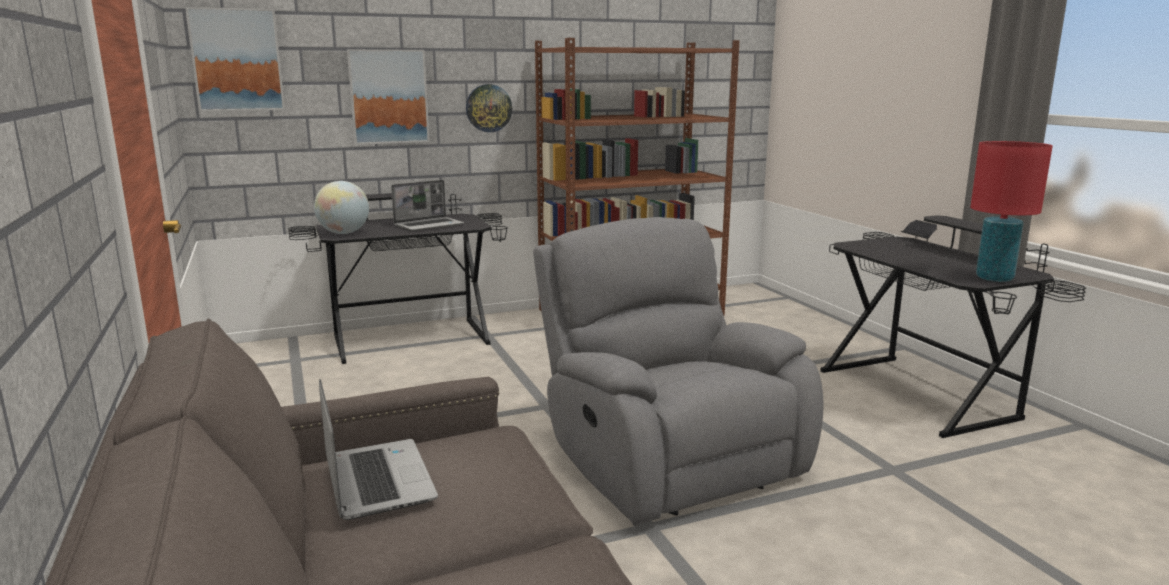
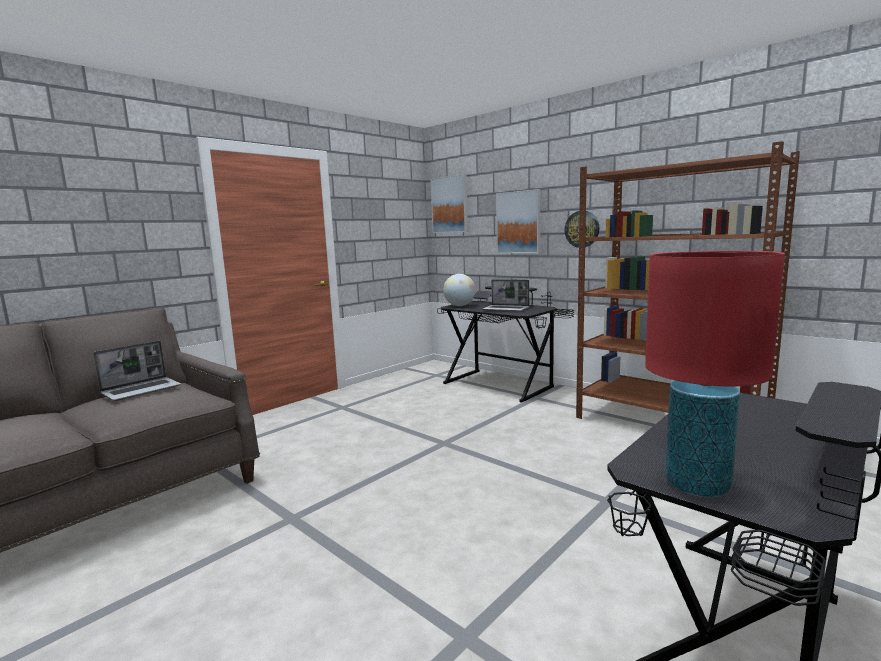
camera: 65 degrees right, 5 degrees down
(670, 461) = (393, 504): grey armchair -> none

